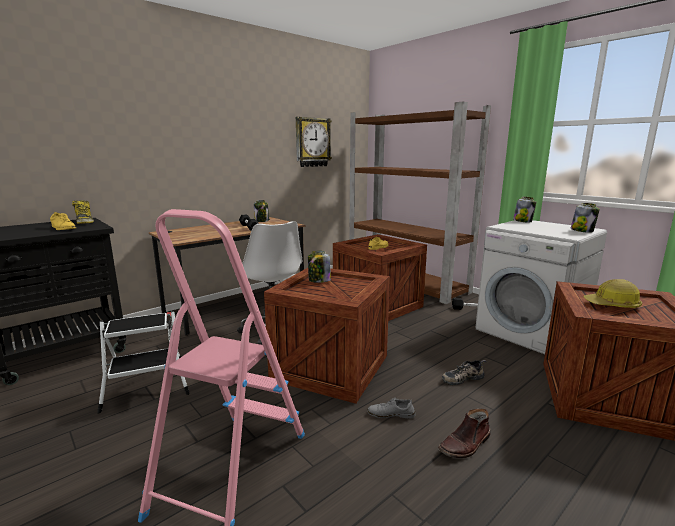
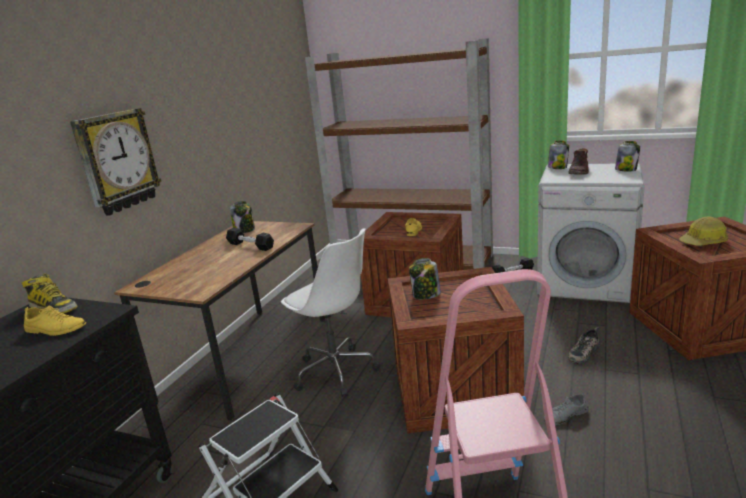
camera: 25 degrees left, 5 degrees up
(312, 142) = (265, 105): wall clock -> wall clock (117, 161)
(465, 444) = (652, 416): brown boot -> brown boot (579, 172)

